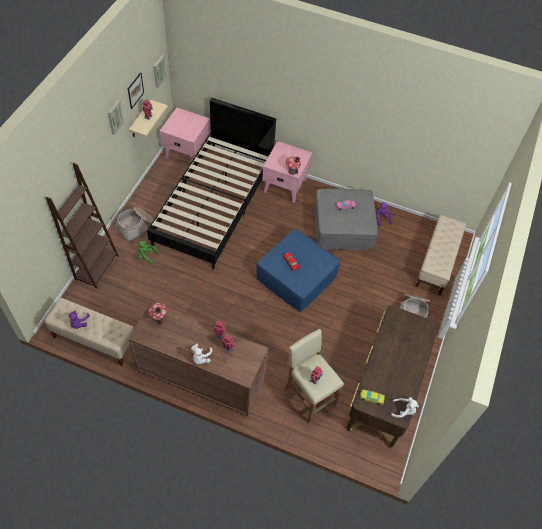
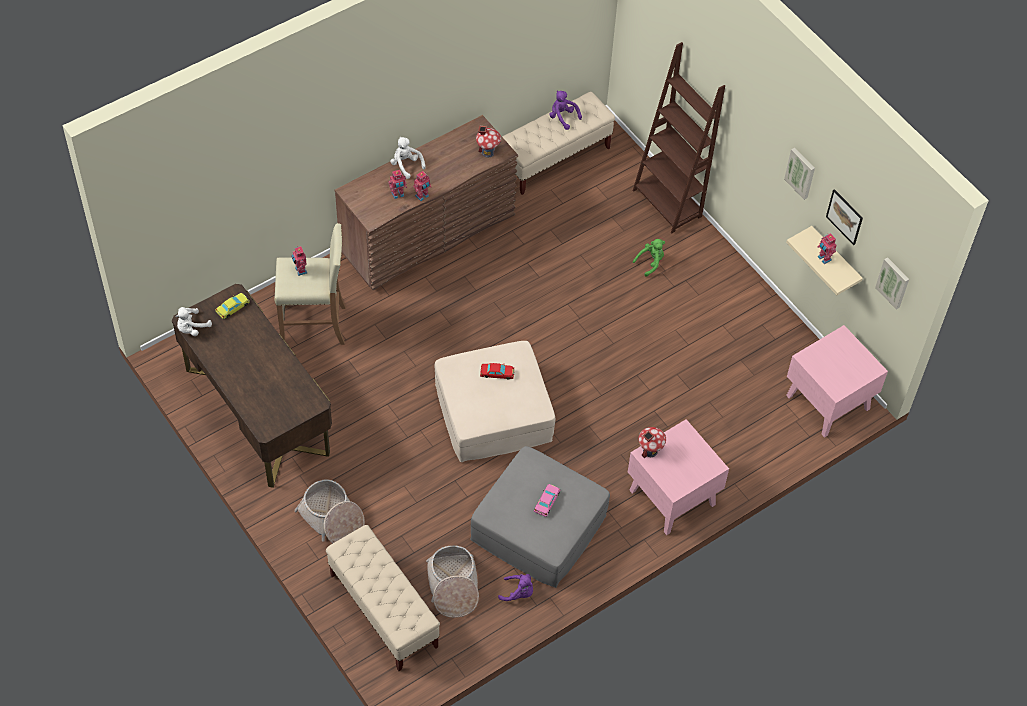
camera: 125 degrees right, 0 degrees up
(136, 227) = (710, 272): basket -> basket (453, 586)
(214, 204) = (693, 383): black bed -> none
(296, 277) = (492, 413): blue ottoman -> beige ottoman

